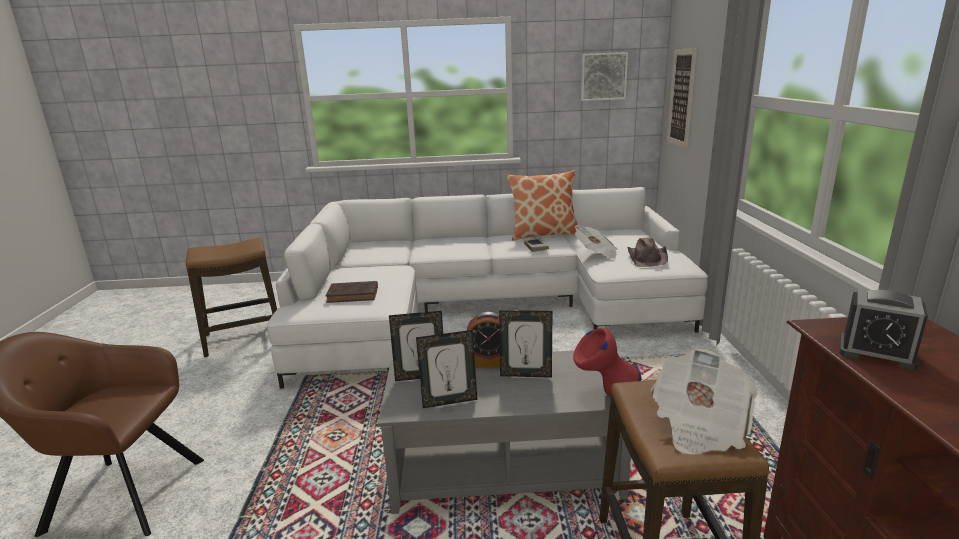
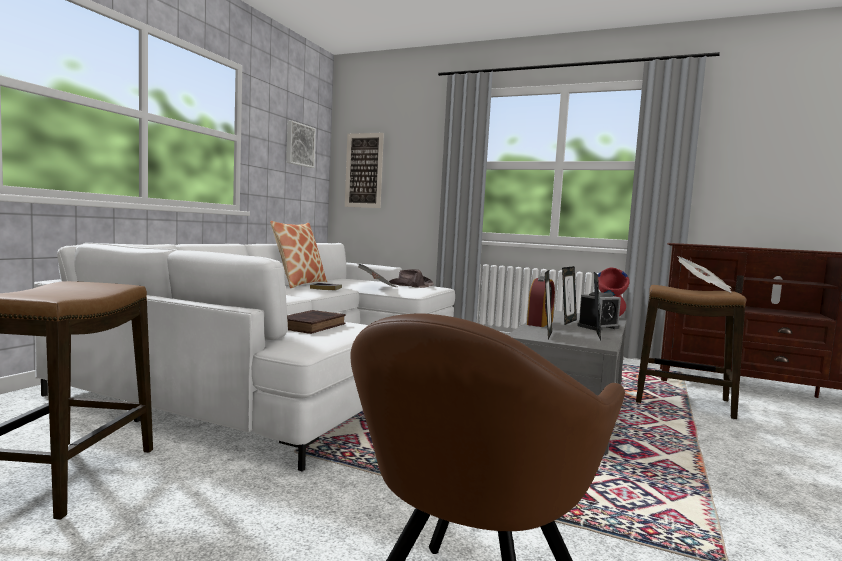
camera: 65 degrees left, 15 degrees down
(876, 352) = (709, 244): alarm clock -> alarm clock (598, 327)

